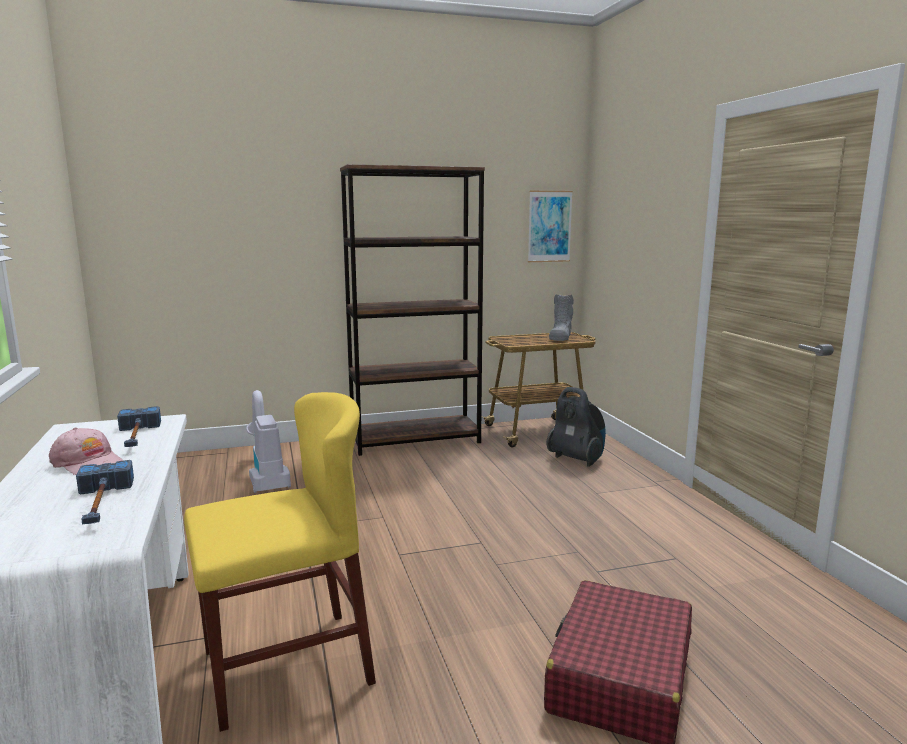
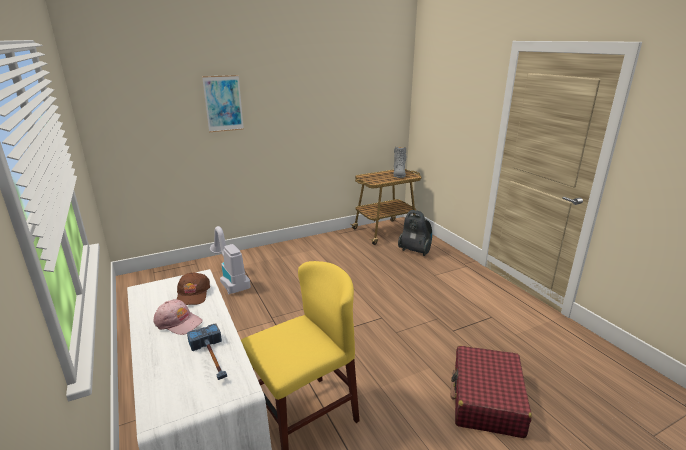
camera: 10 degrees left, 10 degrees up
(137, 437) = (193, 294): hammer -> brown cap
(415, 440) = (314, 244): brown bookcase -> none
(549, 226) = (390, 102): picture -> picture (223, 103)

